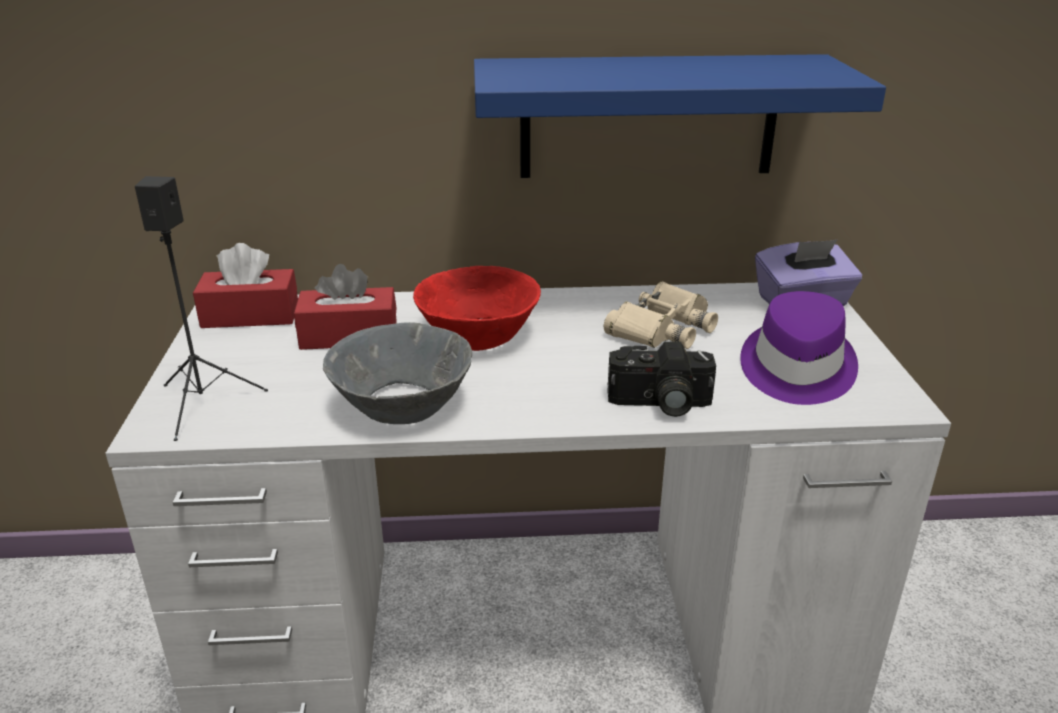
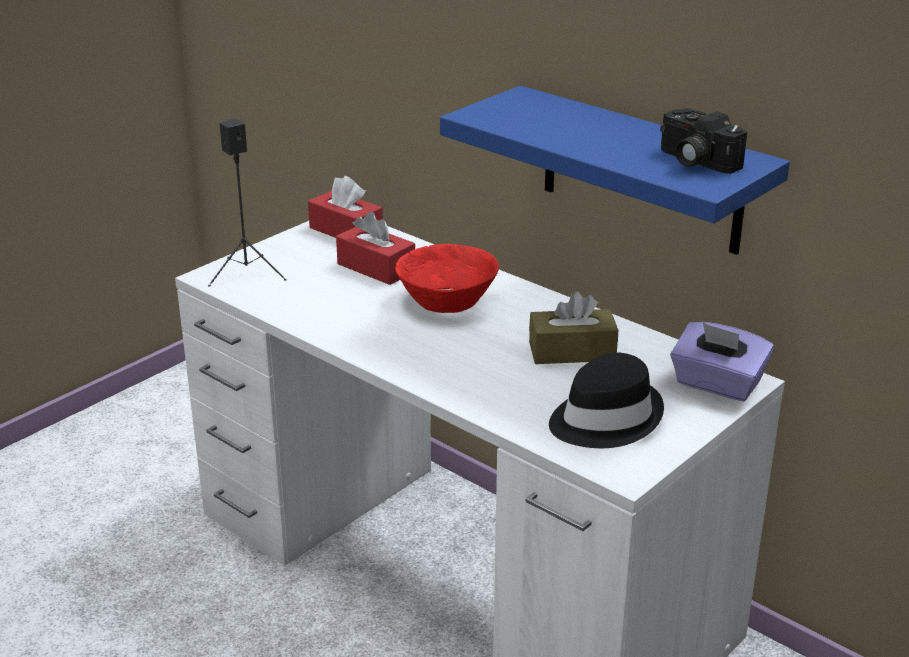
camera: 45 degrees right, 0 degrees up
(401, 406) = (333, 321): grey bowl -> none
(659, 403) = (471, 392): camera -> camera (694, 161)
(662, 328) = (572, 351): beige binoculars -> brown tissue box
(795, 369) = (604, 419): purple hat -> black hat

